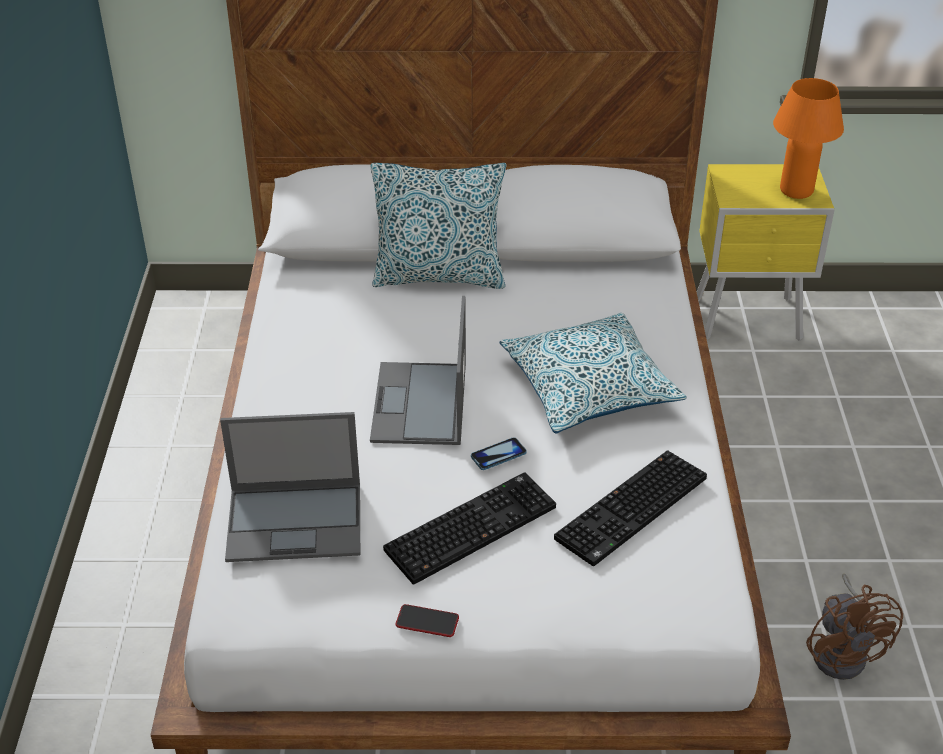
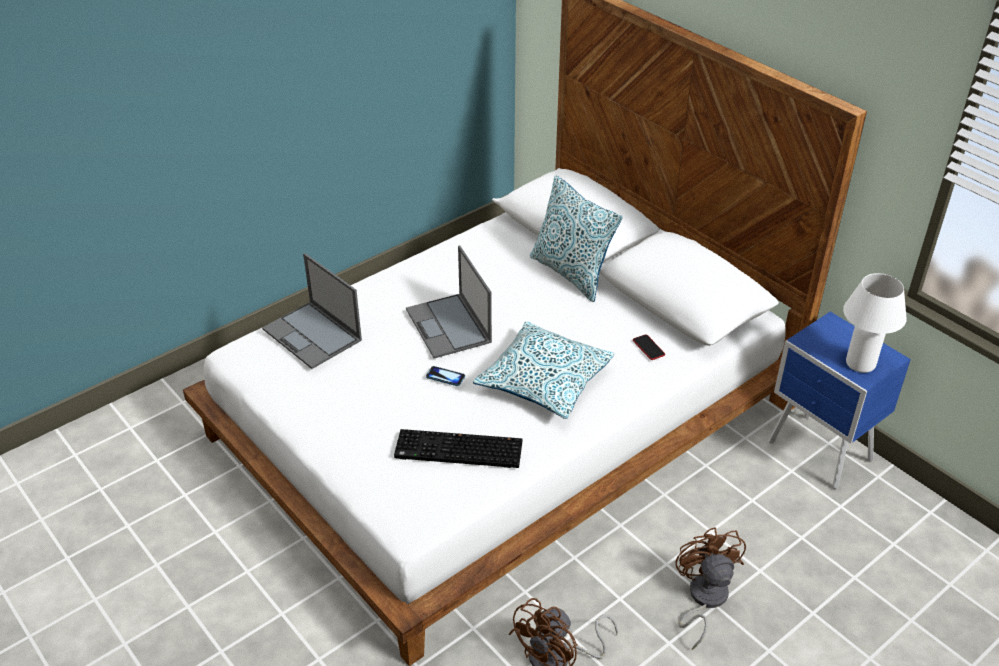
camera: 50 degrees right, 0 degrees up
(420, 405) = (449, 326): laptop -> laptop turned 75 degrees counterclockwise
(427, 621) = (293, 419): phone -> phone (648, 348)
(471, 526) = (377, 396): keyboard -> none
(750, 320) = (820, 453): yellow nightstand -> blue nightstand
(796, 190) = (860, 364): orange table lamp -> white table lamp
(856, 503) = (703, 599): none -> brown fan

